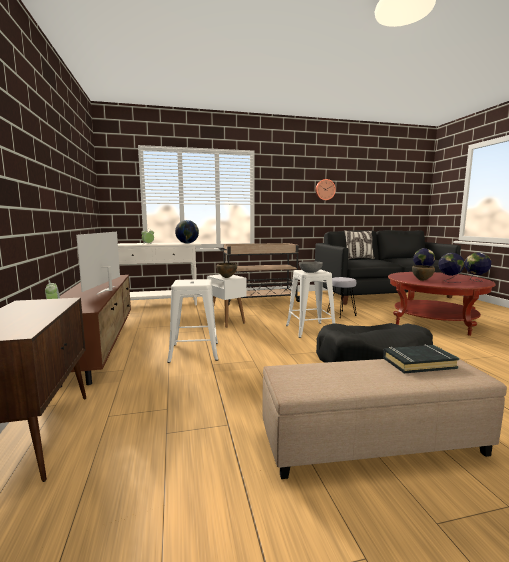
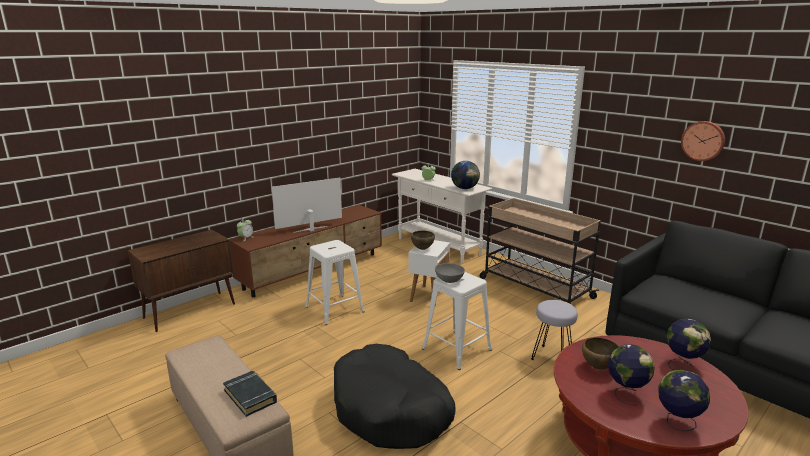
camera: 60 degrees right, 10 degrees up
(358, 259) = (700, 288): pillow -> none

